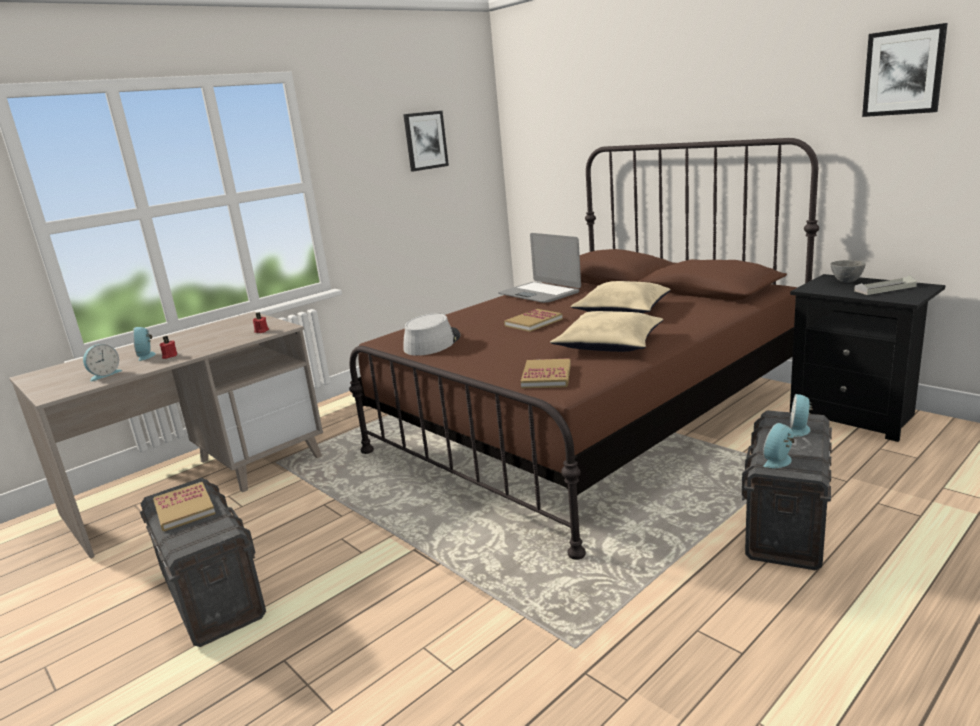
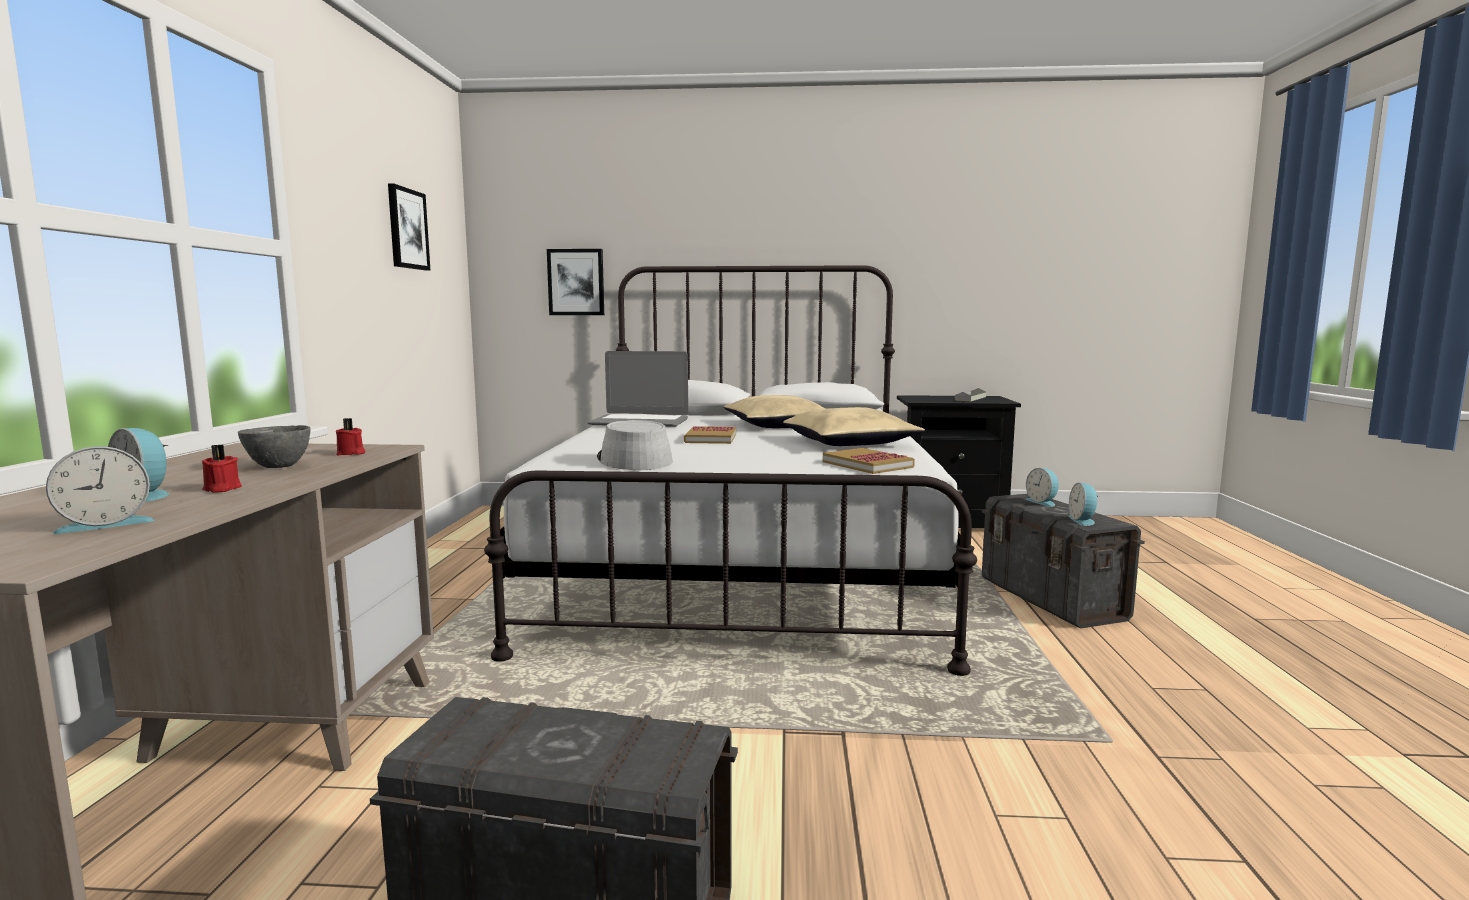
camera: 45 degrees left, 10 degrees down
(104, 375) = (105, 524): alarm clock -> alarm clock turned 60 degrees clockwise
(184, 509) = (534, 739): book -> none
(590, 421) = (743, 568): brown bed -> white bed
(846, 281) = (930, 397): grey bowl -> grey bowl (277, 466)
(903, 72) = (954, 216): picture -> picture (576, 282)

